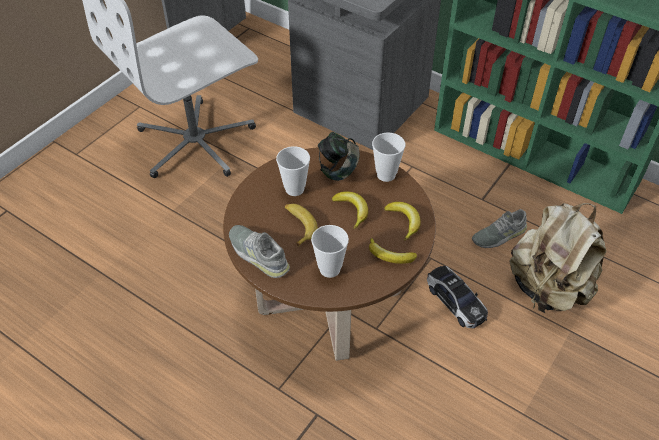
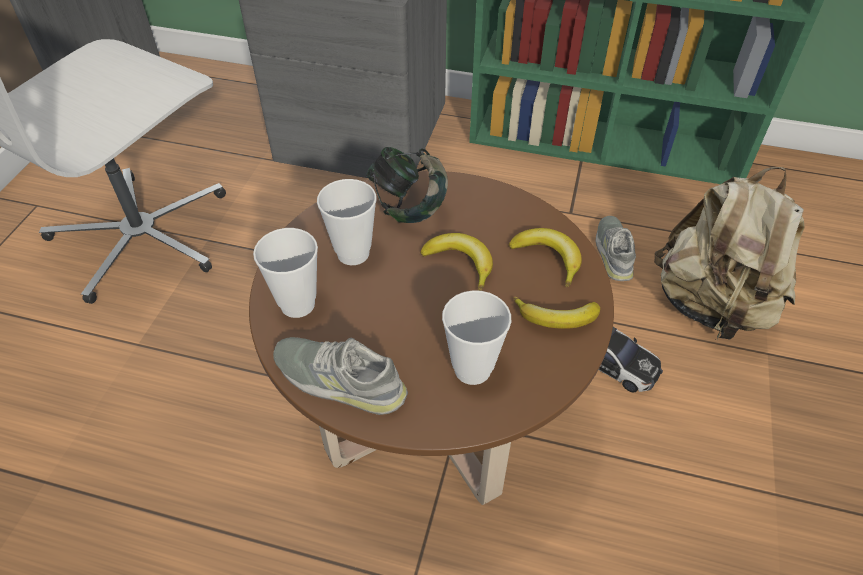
camera: 20 degrees left, 0 degrees up
(298, 225) = (386, 311): banana -> none
(386, 175) = (484, 196): cup -> cup (297, 304)
(499, 235) = (614, 252): grey shoe -> grey shoe turned 135 degrees clockwise

